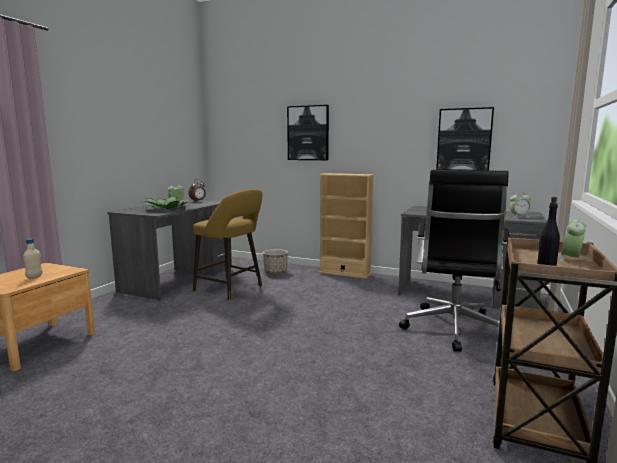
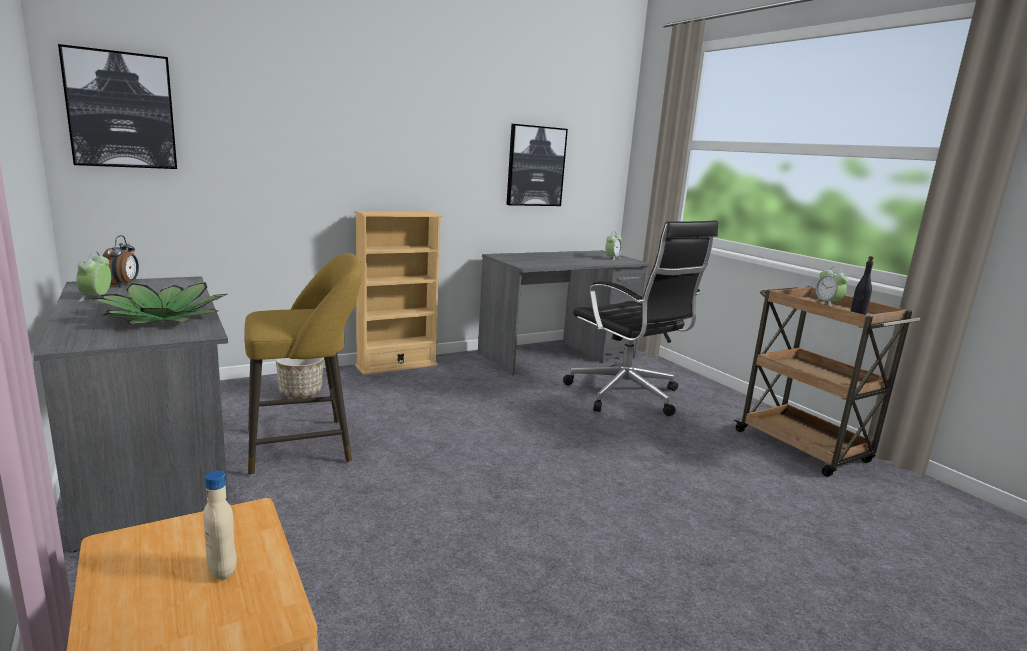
camera: 55 degrees left, 5 degrees up
(308, 133) = (317, 140): picture -> picture (121, 110)

